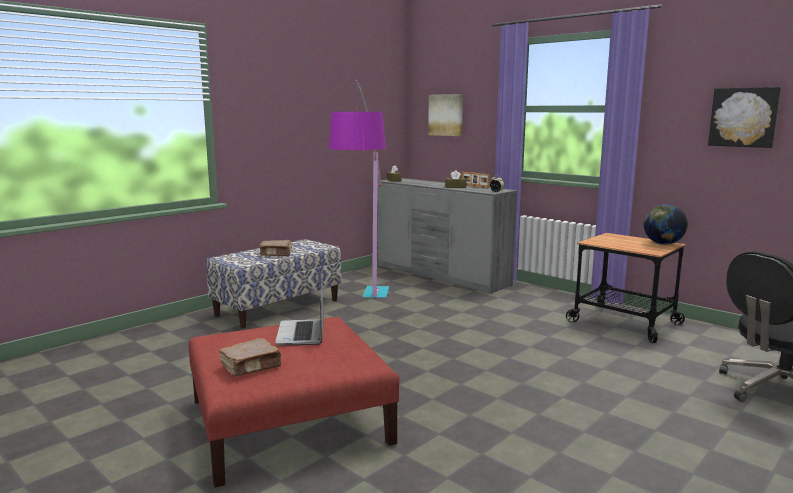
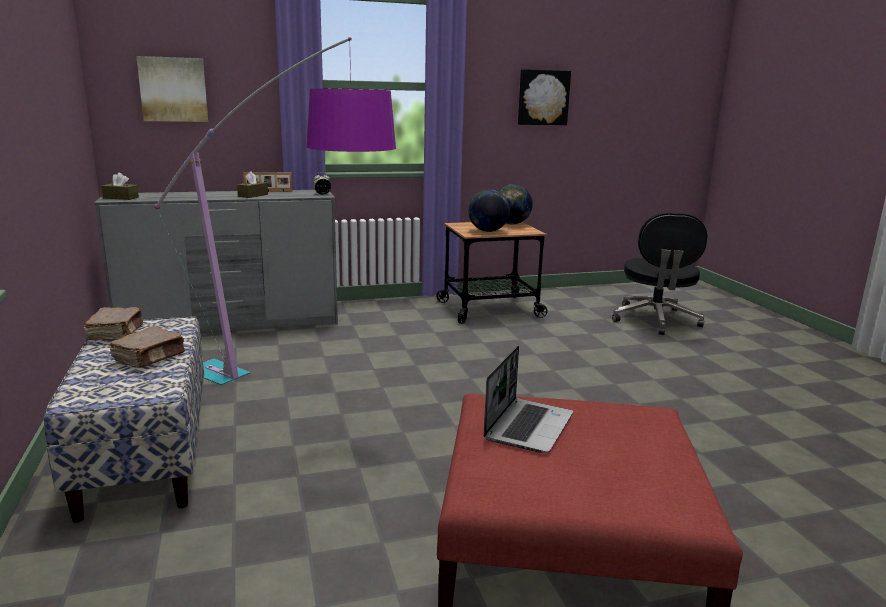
camera: 60 degrees left, 5 degrees up
(251, 367) = (631, 482): brown book -> brown book (116, 333)
(302, 334) = (528, 426): laptop -> laptop turned 90 degrees counterclockwise
(613, 243) = (488, 231): none -> globe

